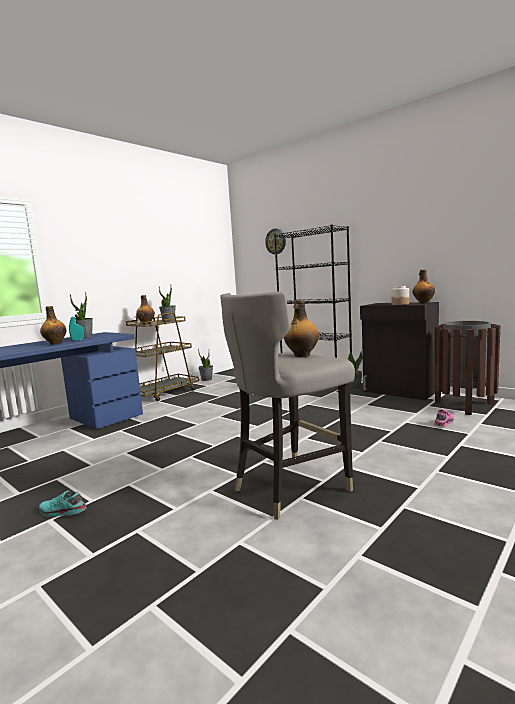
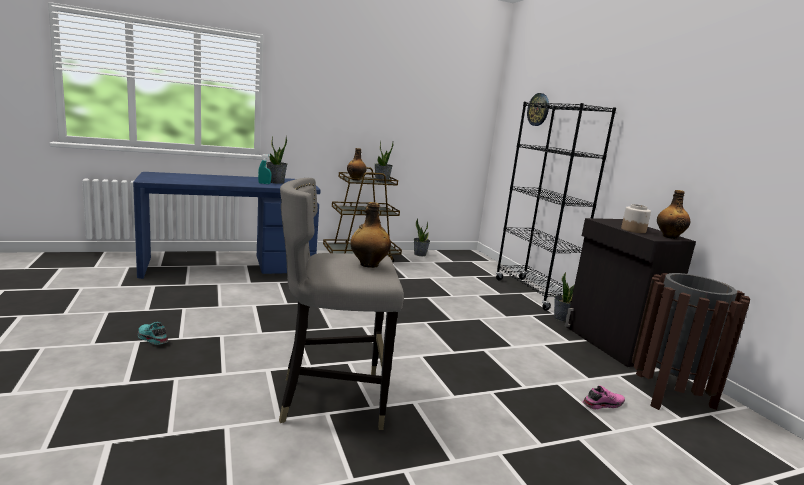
camera: 25 degrees right, 5 degrees up
(55, 343) = (241, 183): bottle -> none

